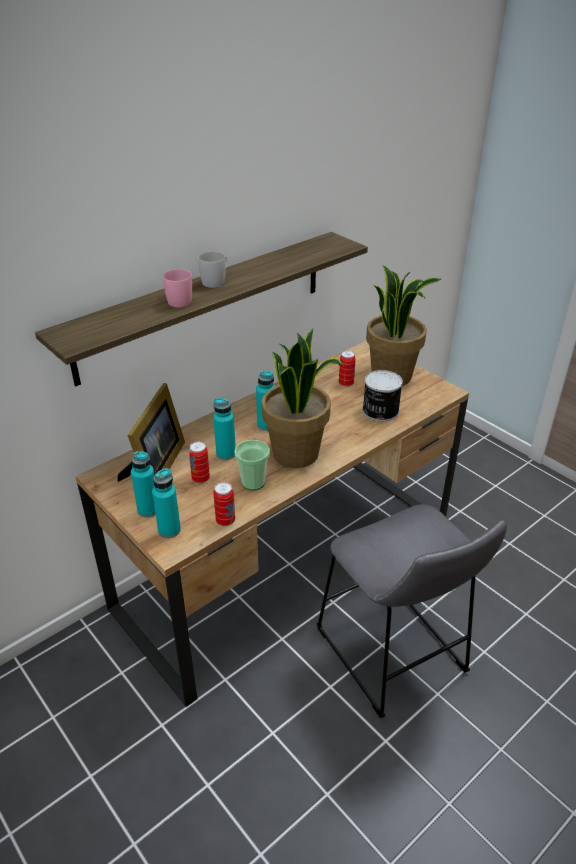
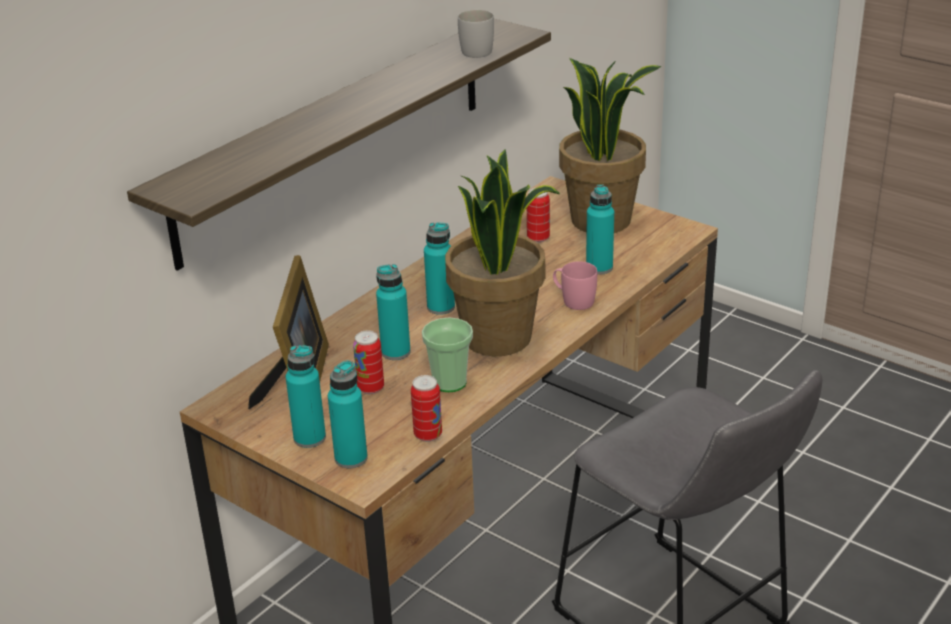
camera: 10 degrees left, 5 degrees down
(177, 300) = (312, 128): pink mug -> pink mug (573, 300)
(216, 281) = (356, 98): white mug -> white mug (479, 50)
(379, 411) = (599, 268): can -> turquoise bottle

